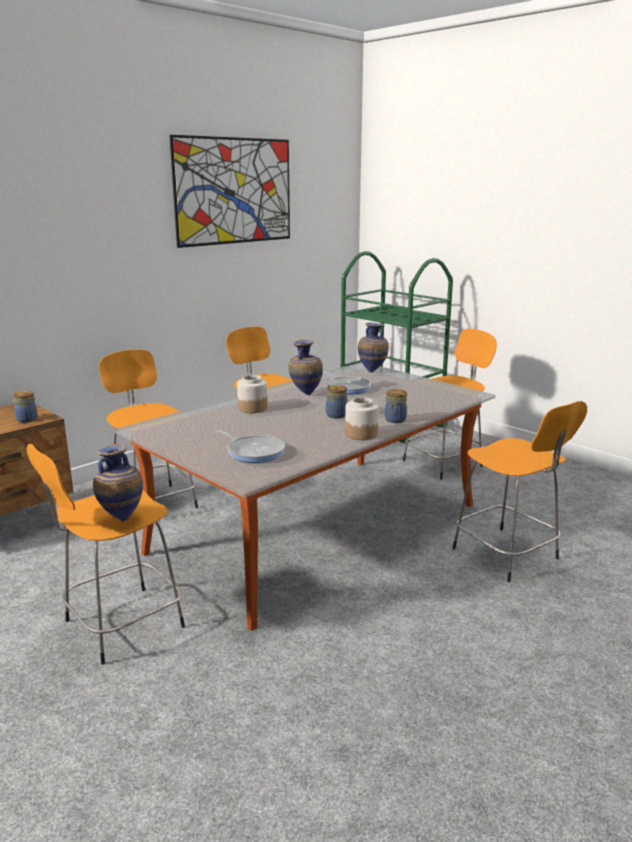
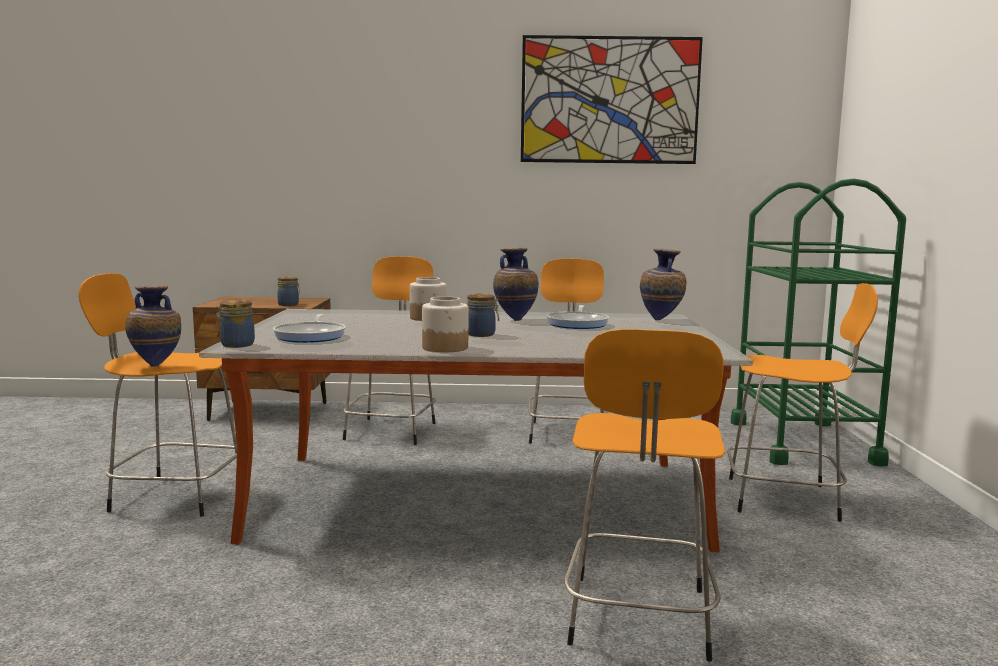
camera: 45 degrees right, 10 degrees down
(395, 420) = (523, 348): jar -> jar (236, 345)

